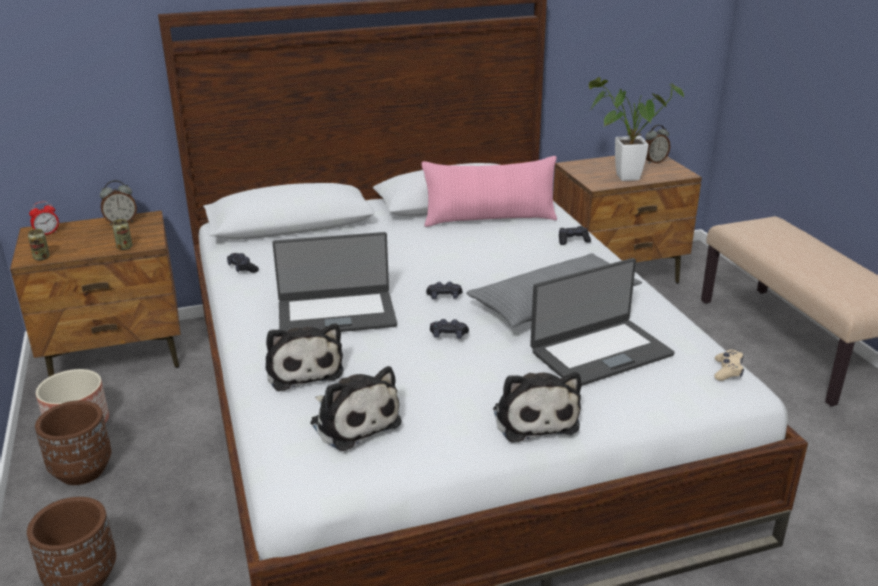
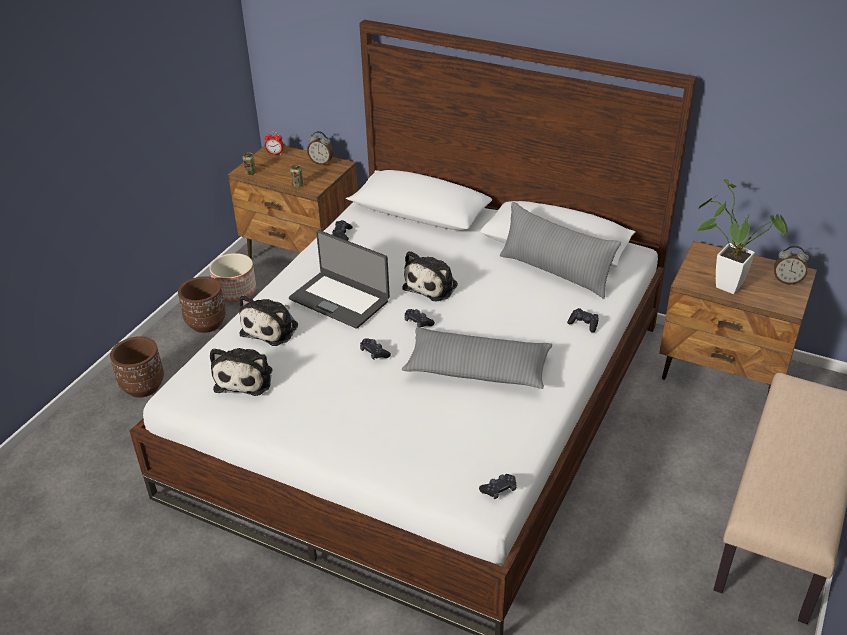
camera: 45 degrees right, 10 degrees up
(489, 219) = (555, 272): pink pillow -> grey pillow
(534, 417) = (334, 438): plush toy -> plush toy (433, 285)
(600, 352) = (442, 422): laptop -> none
(727, 371) = (499, 490): beige game controller -> black game controller

